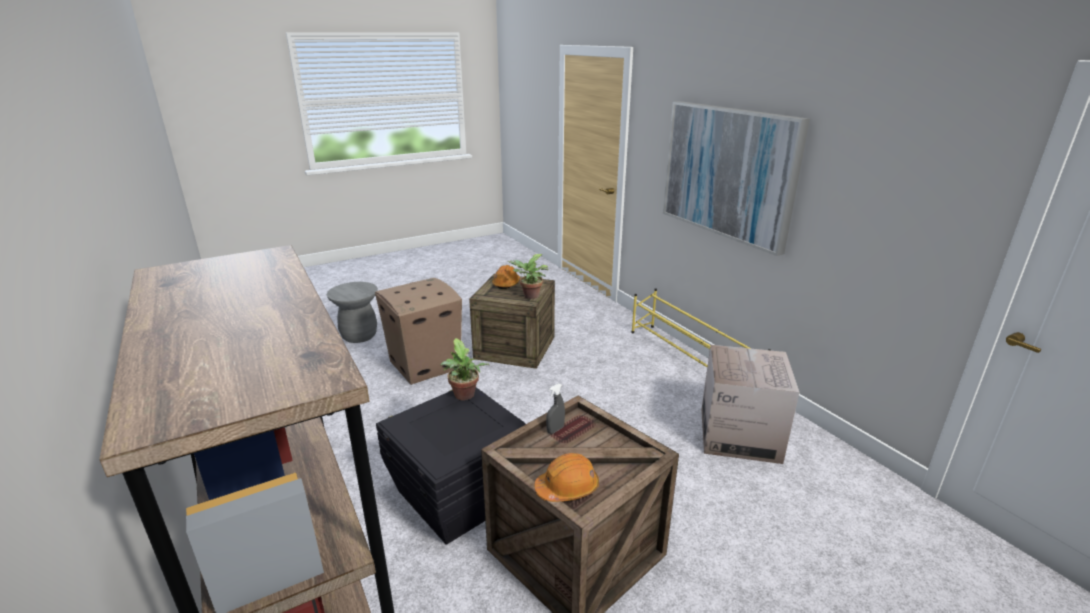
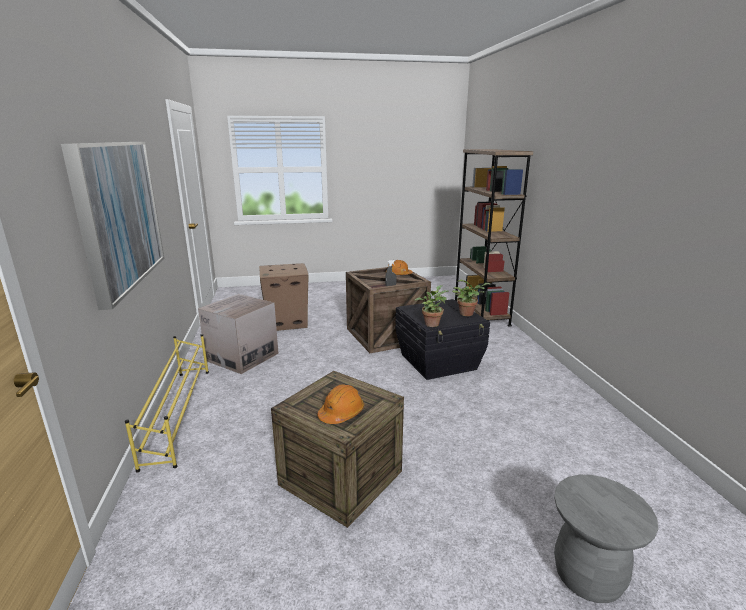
camera: 160 degrees left, 5 degrees down
(424, 365) = (465, 475): cardboard box -> cardboard box (287, 322)
(529, 296) = (328, 385): potted plant -> potted plant (468, 313)

